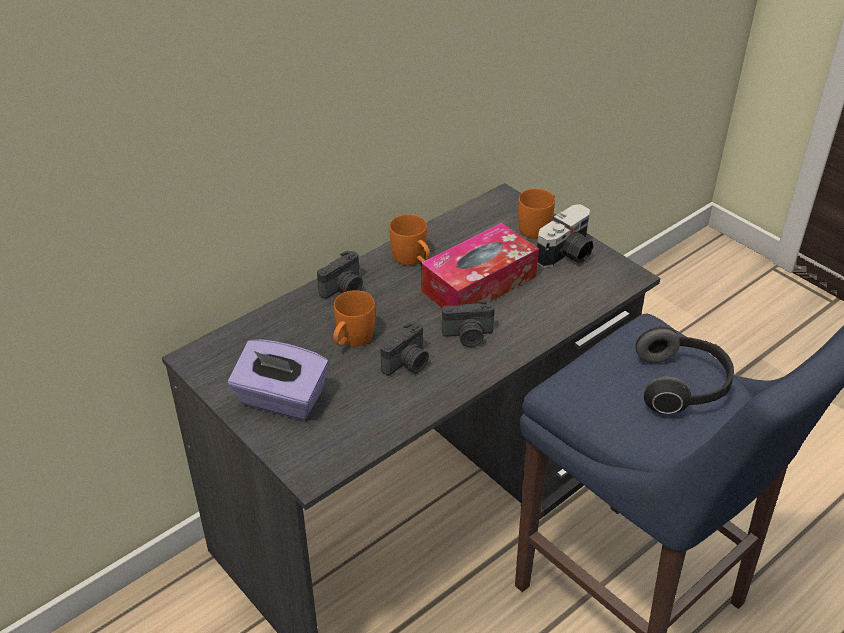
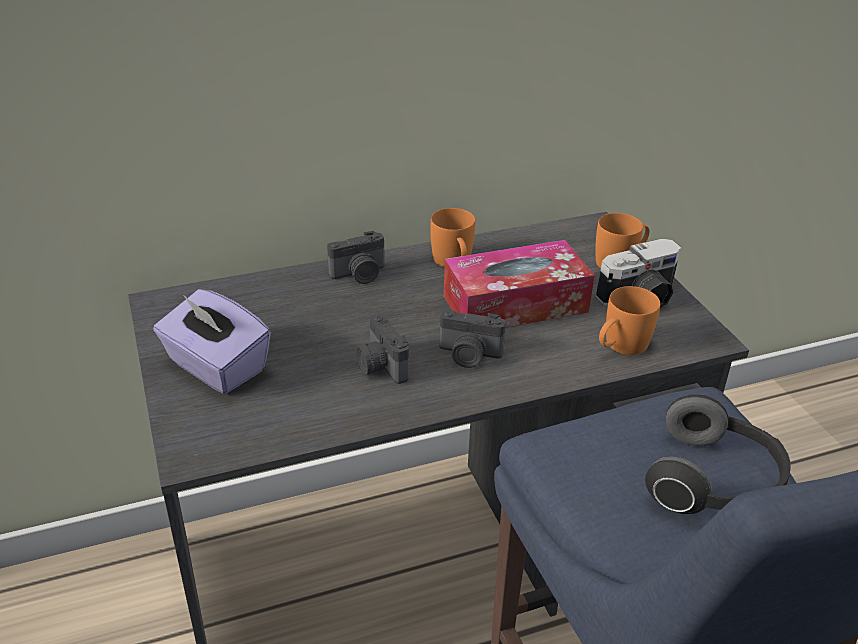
camera: 20 degrees right, 5 degrees down
(351, 340) = (333, 326): orange mug -> orange mug (620, 346)
(408, 364) = (380, 366): camera -> camera turned 90 degrees clockwise

